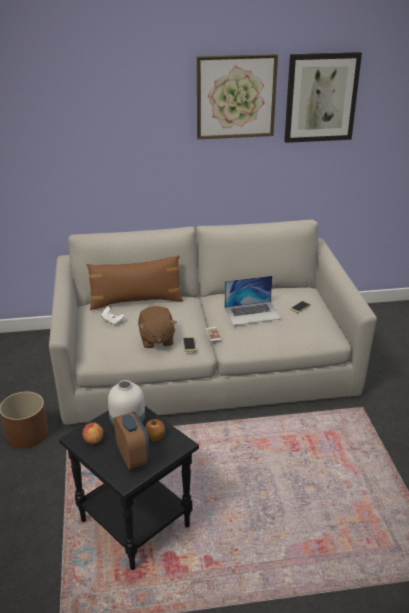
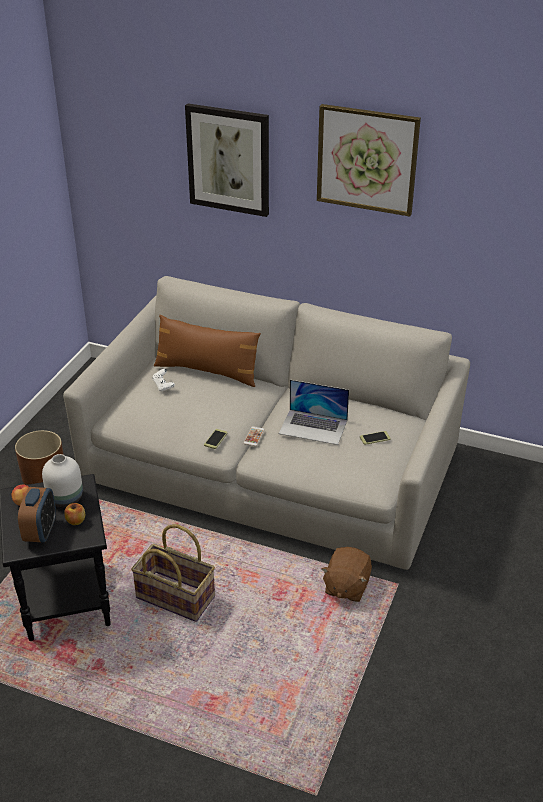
camera: 30 degrees right, 5 degrees up
(156, 339) = (188, 422): brown plush toy -> brown plush toy (346, 586)
(221, 480) = (176, 596): none -> basket
(321, 97) = (478, 181): picture -> picture (229, 159)

